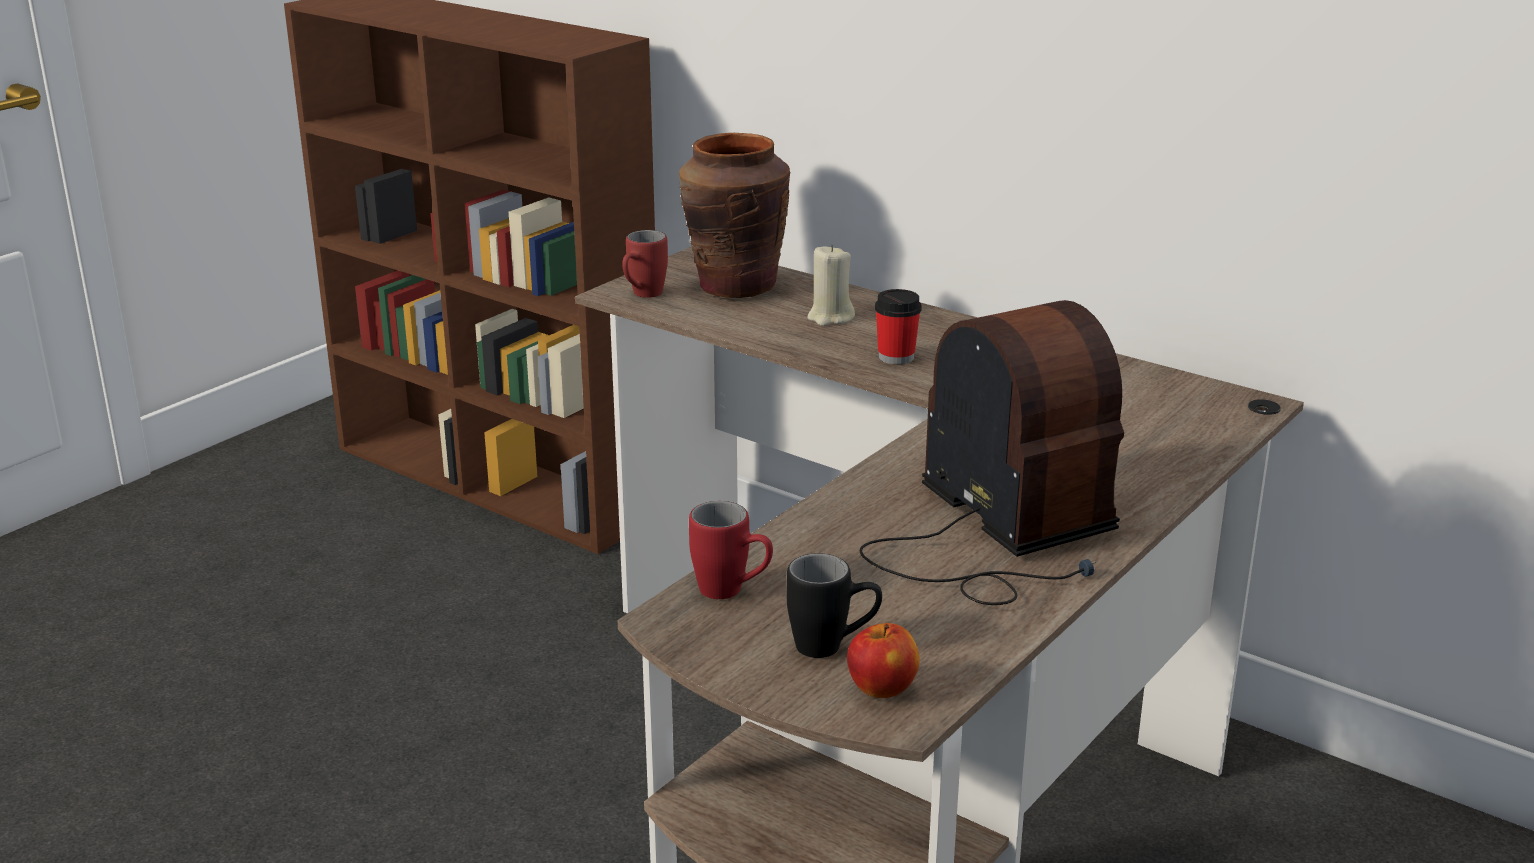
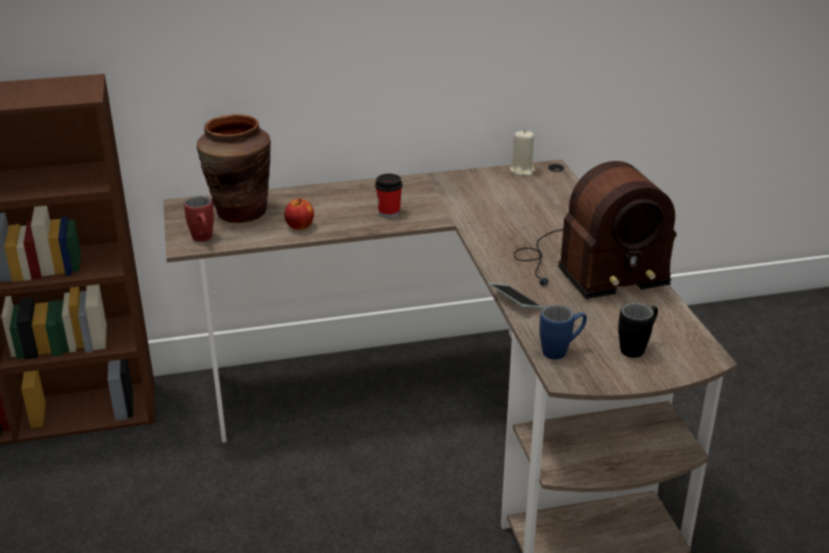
camera: 50 degrees left, 5 degrees up
(732, 592) = (561, 351): red mug -> blue mug
(812, 514) = (514, 301): none -> phone
(830, 317) = (319, 208): beige candle -> beige candle (522, 170)
(882, 689) = (682, 351): apple -> apple (299, 227)
(997, 534) = (587, 269): radio -> radio turned 150 degrees clockwise

